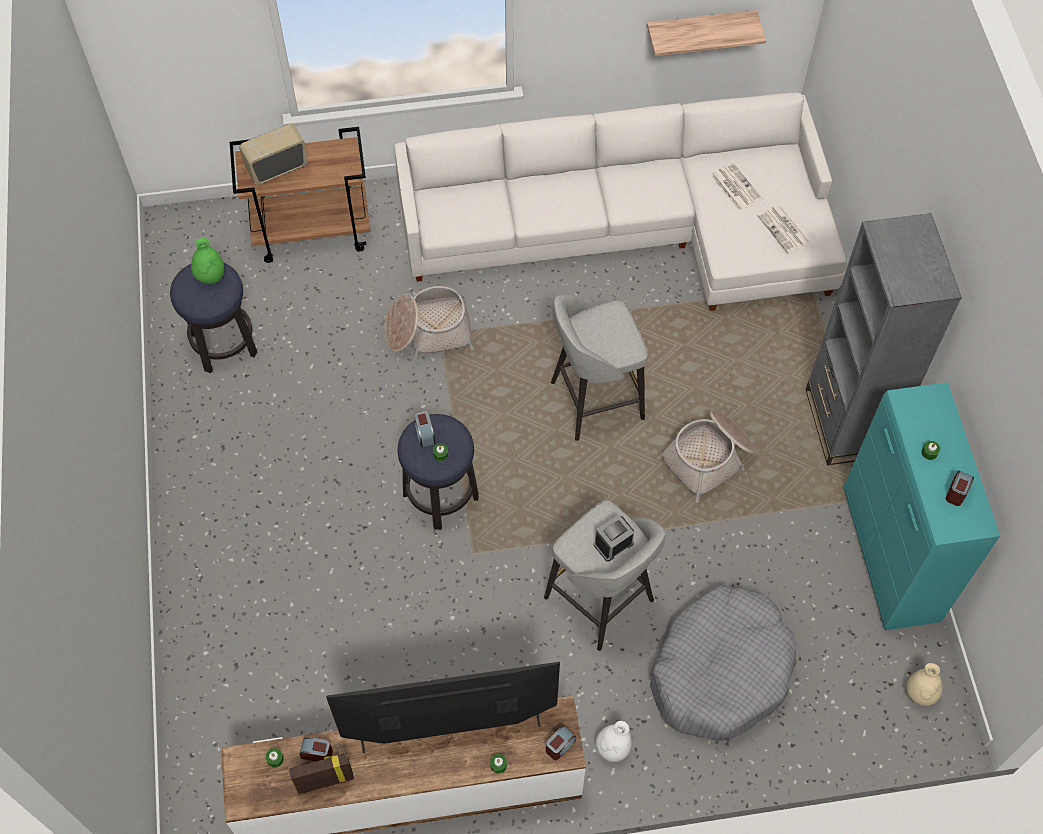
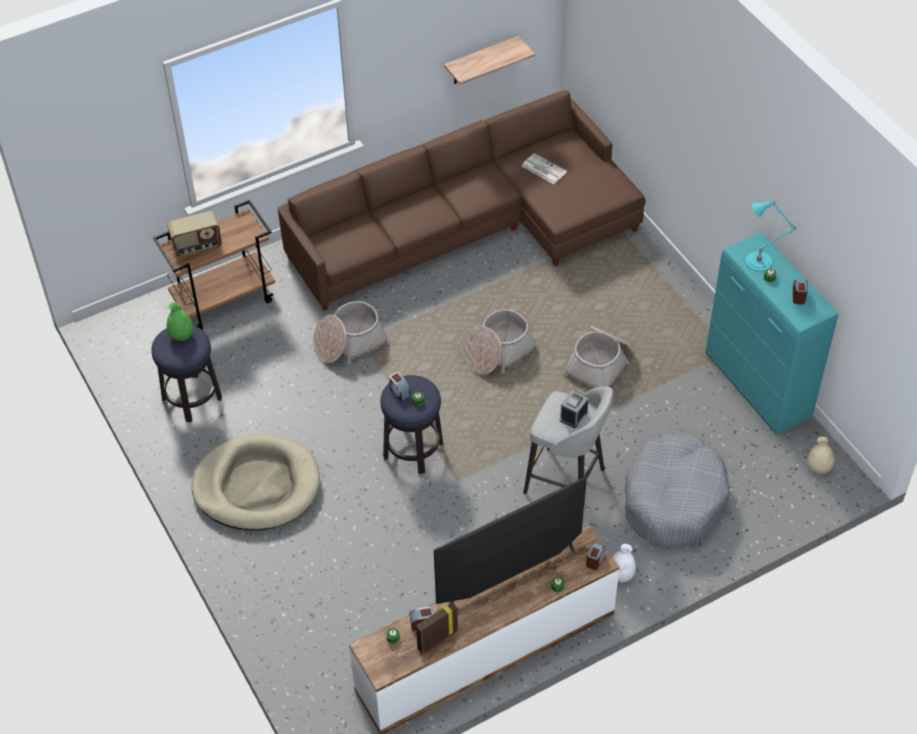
camera: 20 degrees left, 10 degrees down
(246, 479) = (257, 486): none -> beige dog bed
(277, 167) = (197, 246): radio -> radio turned 150 degrees counterclockwise
(594, 401) = (498, 351): grey stool -> basket
(634, 227) = (472, 226): white sofa -> brown sofa
(784, 230) = (591, 187): newspaper -> none
(845, 423) = (686, 311): grey bookcase -> none
(928, 426) = (761, 262): none -> turquoise table lamp

